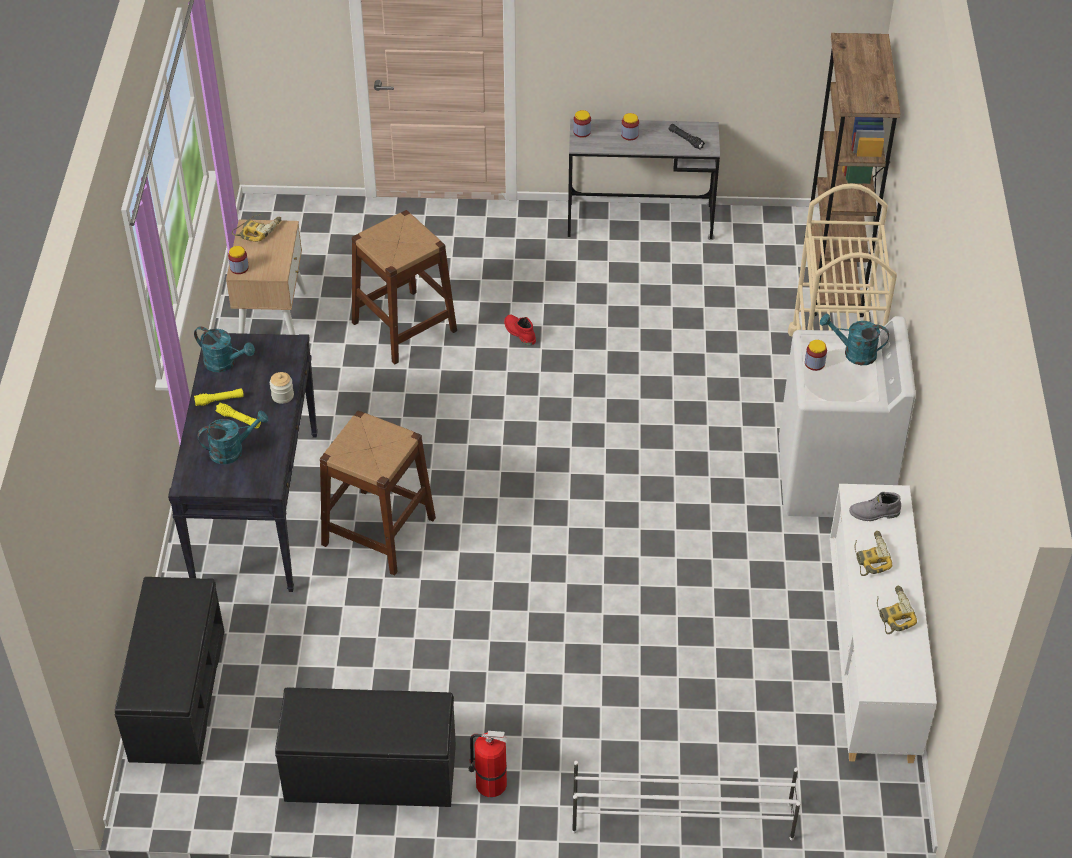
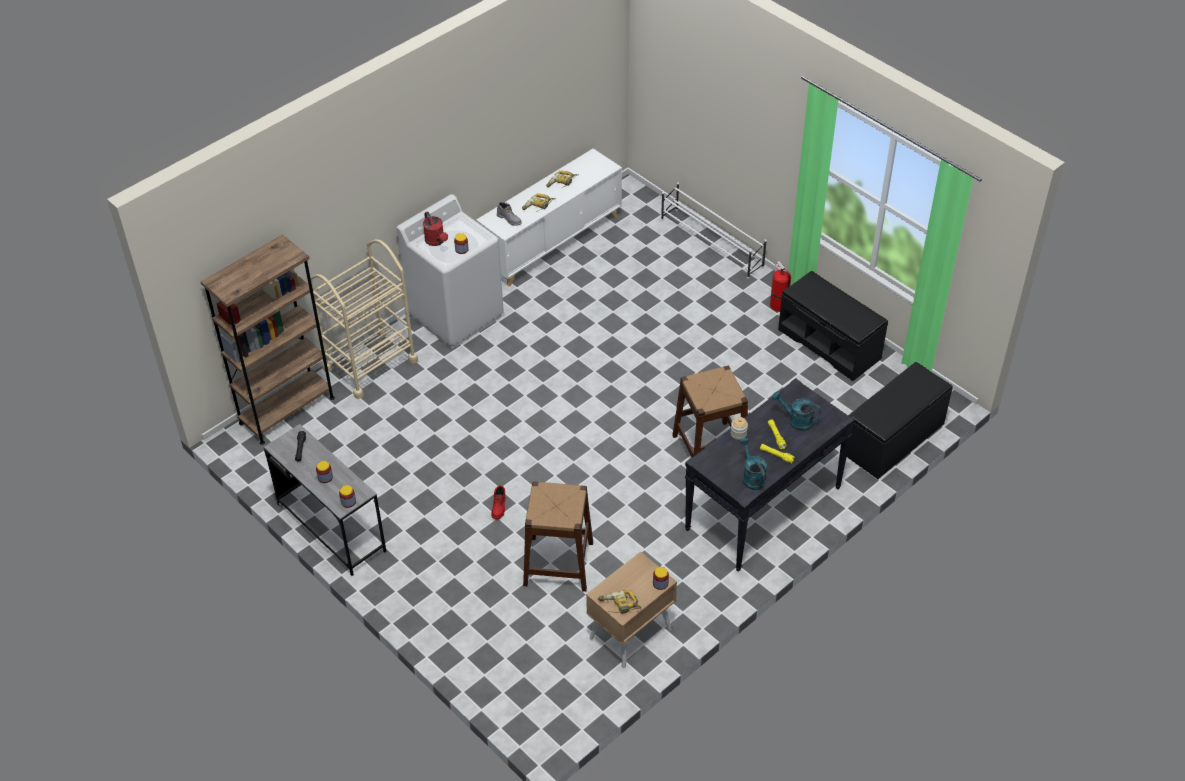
camera: 135 degrees left, 0 degrees up
(853, 353) = (436, 241): turquoise watering can -> red watering can

